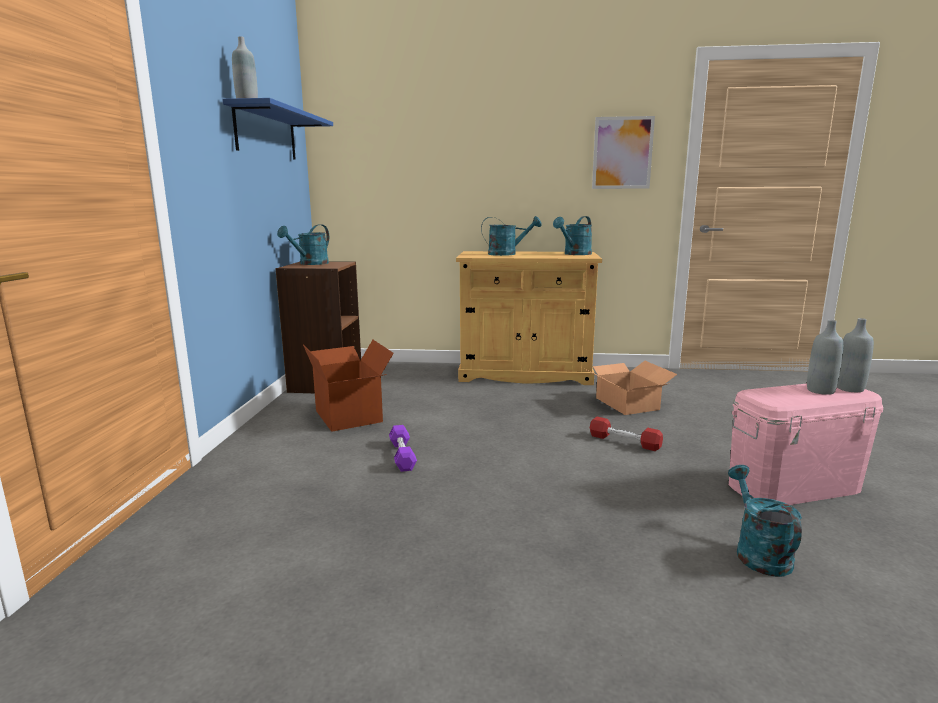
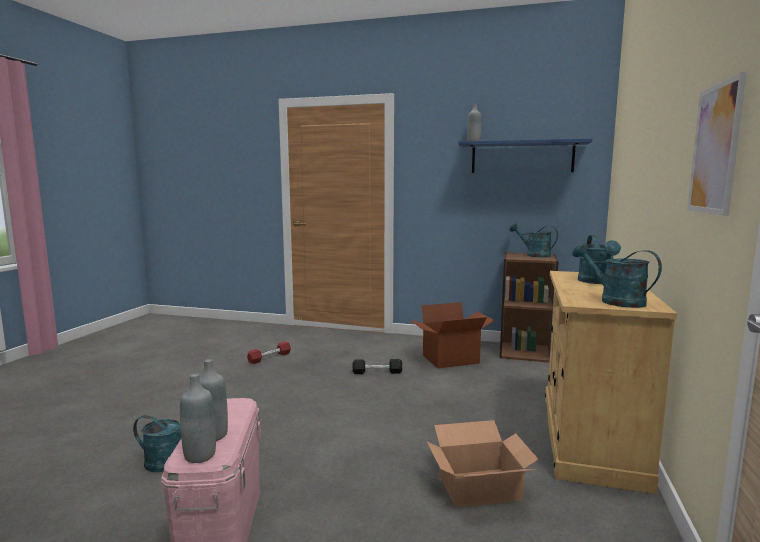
camera: 100 degrees right, 5 degrees down
(402, 455) = (377, 372): purple dumbbell -> black dumbbell
(624, 441) = (367, 456): red dumbbell -> red dumbbell (269, 358)

